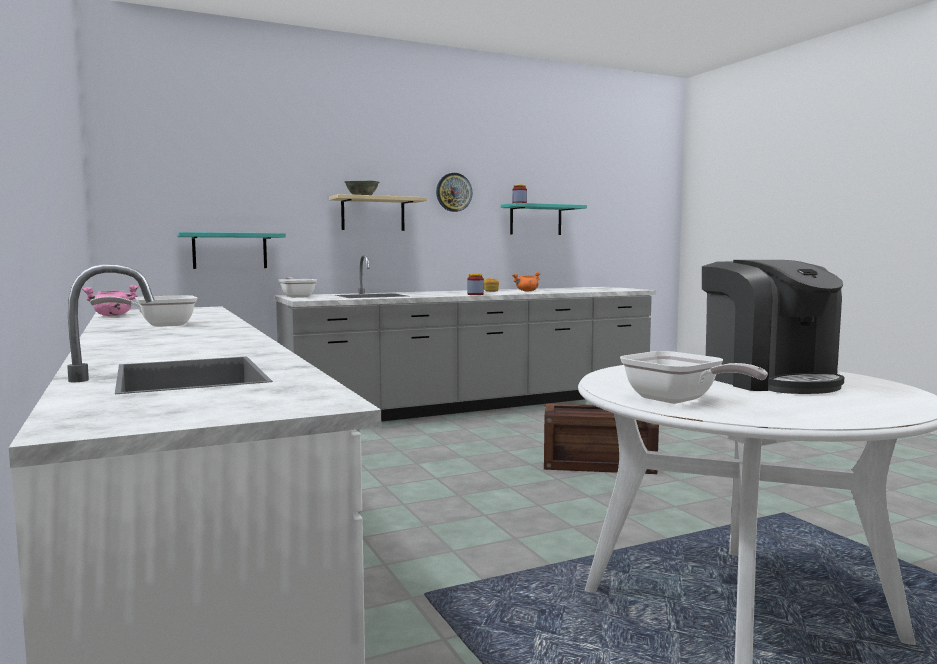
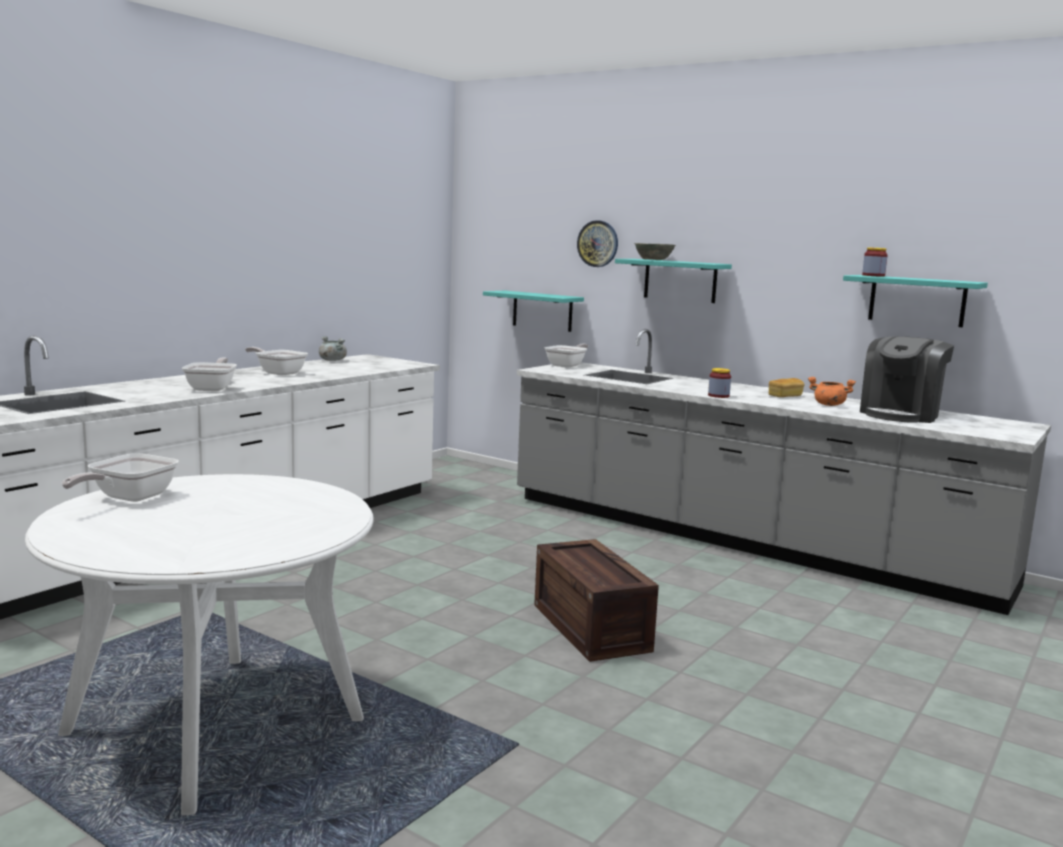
camera: 60 degrees right, 5 degrees up
(112, 315) = (332, 360): pink cooking pot -> grey cooking pot
(219, 338) = (212, 388): none -> frying pan
(373, 214) = (680, 280): beige shelf -> turquoise shelf
(453, 192) = (786, 256): wall clock -> wall clock (598, 243)
(768, 380) = (246, 520): coffee machine -> coffee machine (901, 414)

